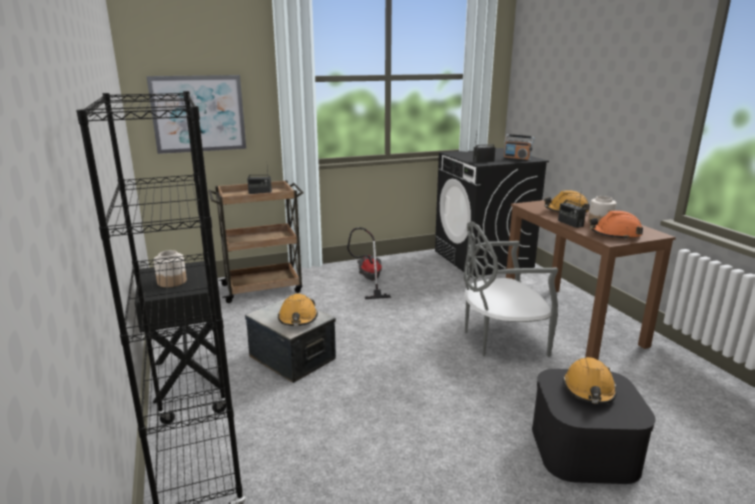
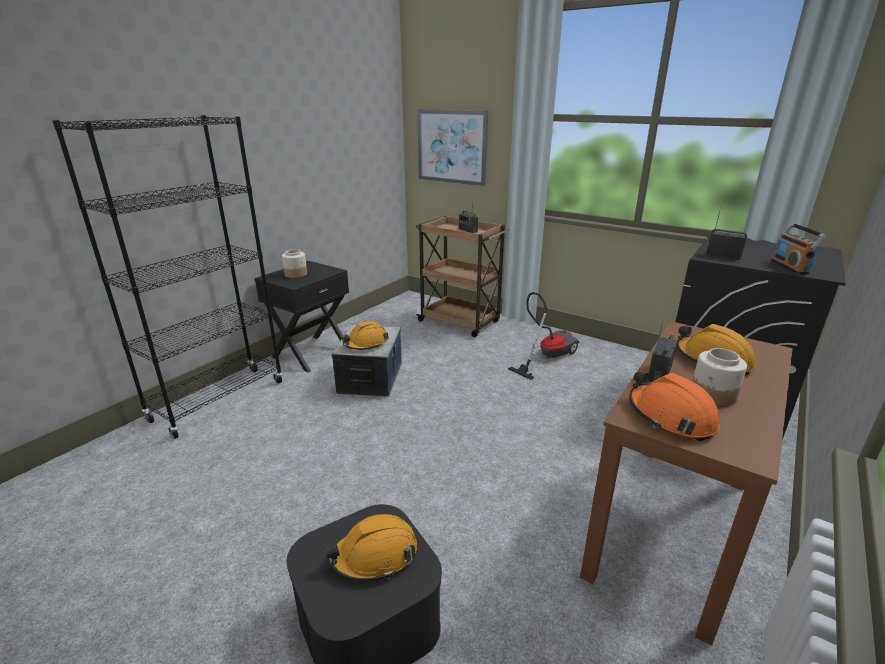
camera: 55 degrees right, 5 degrees up
(501, 340) = (536, 479): grey chair -> none

